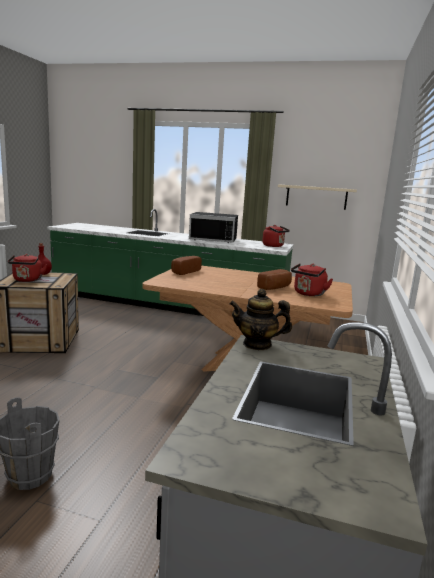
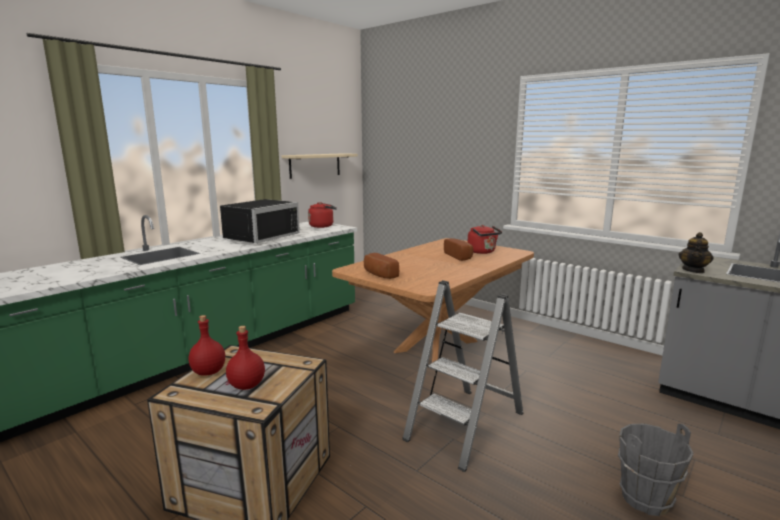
camera: 65 degrees left, 0 degrees up
(27, 280) = (247, 386): red kettle -> red bottle
(117, 390) = (466, 425): none -> grey step ladder

